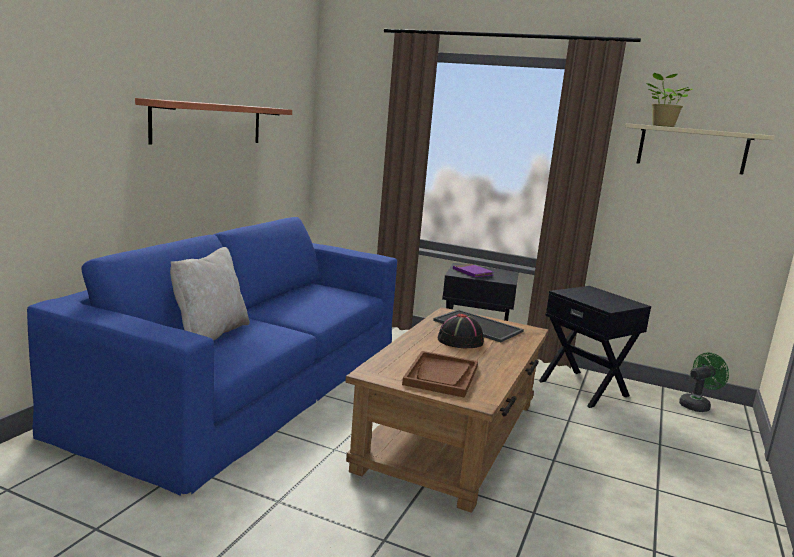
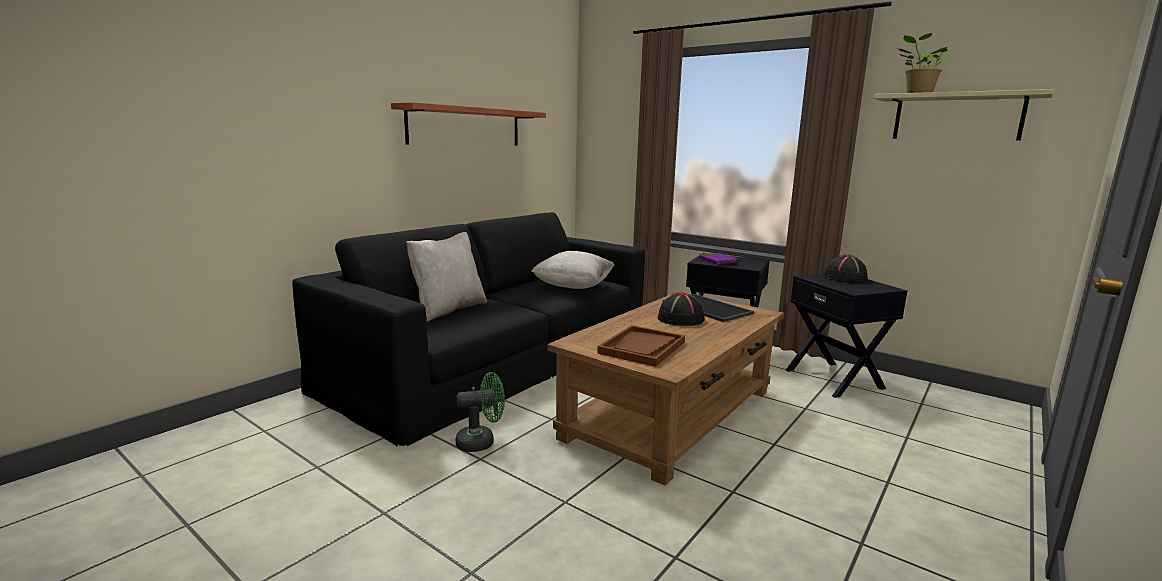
camera: 15 degrees right, 0 degrees up
(249, 381) = (497, 358): blue sofa -> black sofa
(330, 302) = (573, 287): none -> beige pillow
(595, 293) = (845, 278): none -> black hat
(697, 405) = (968, 402): green fan -> green fan (481, 442)

